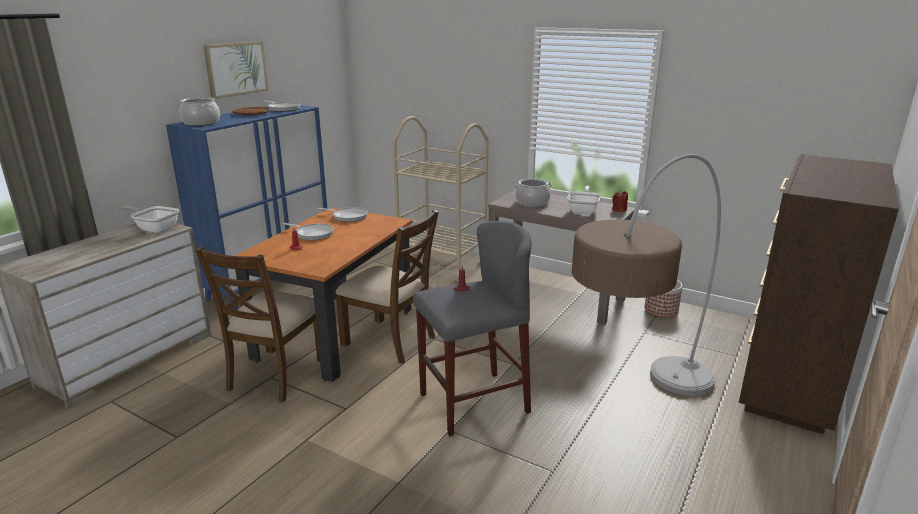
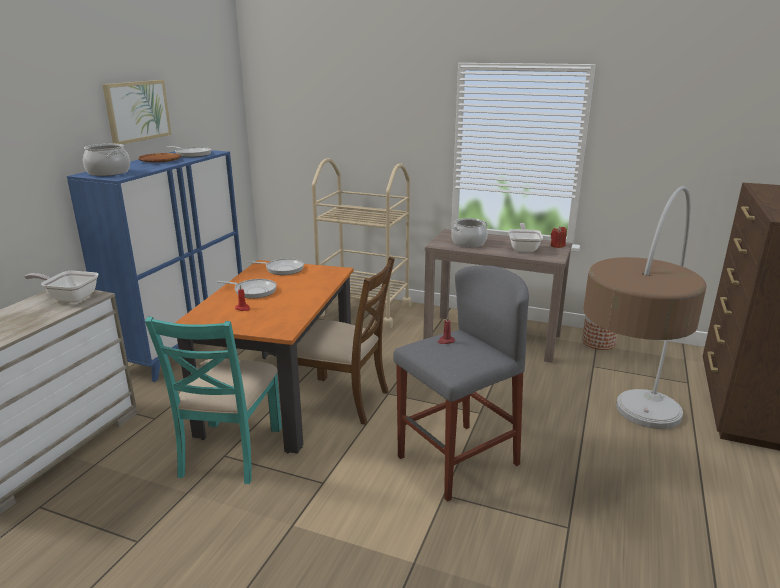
camera: 10 degrees left, 0 degrees up
(276, 374) = (230, 451): brown chair -> turquoise chair

